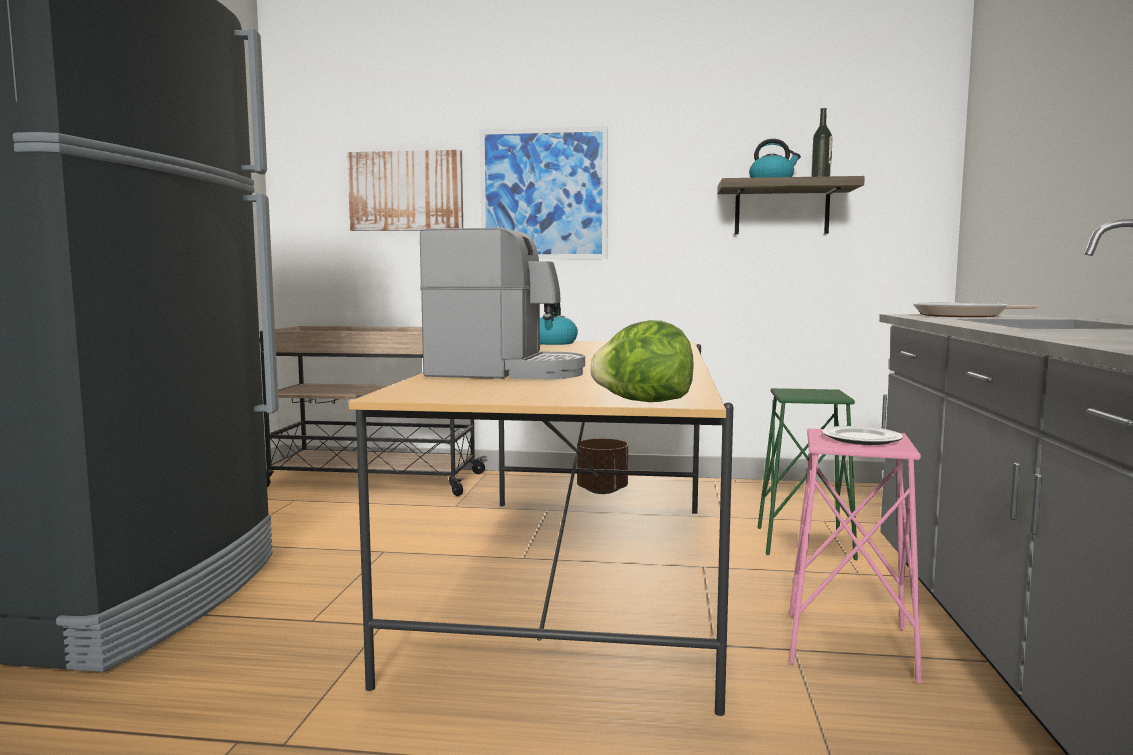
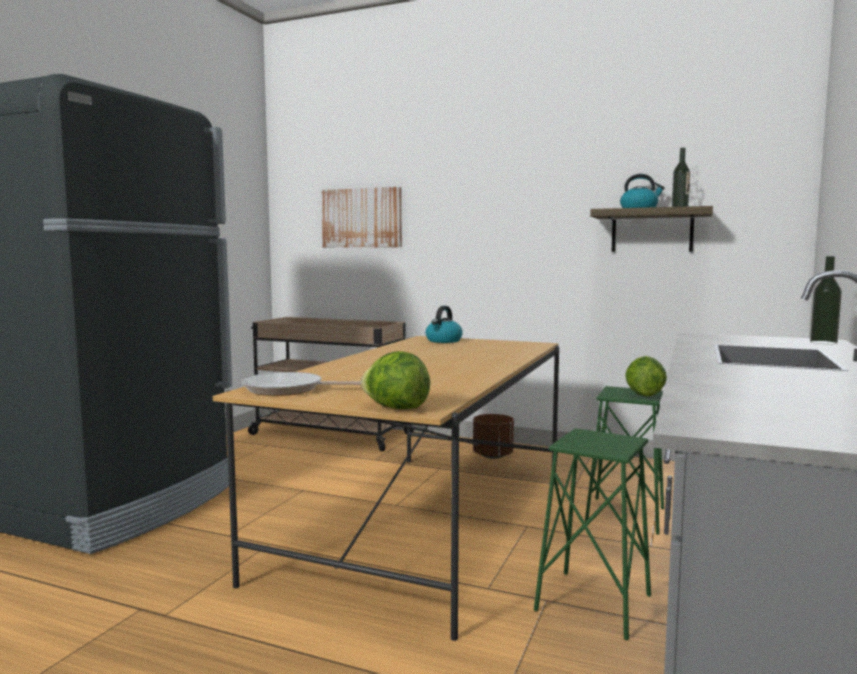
camera: 15 degrees right, 0 degrees up
(506, 372) = (354, 373): coffee machine -> none
(543, 194) = (460, 220): picture -> none
(828, 394) = (643, 395): none -> lettuce
(849, 646) = (593, 603): pink stool -> green stool
(860, 439) = (599, 441): plate -> none
(964, 315) = (740, 338): frying pan -> frying pan (288, 389)
(1056, 316) = (823, 342): none -> bottle

